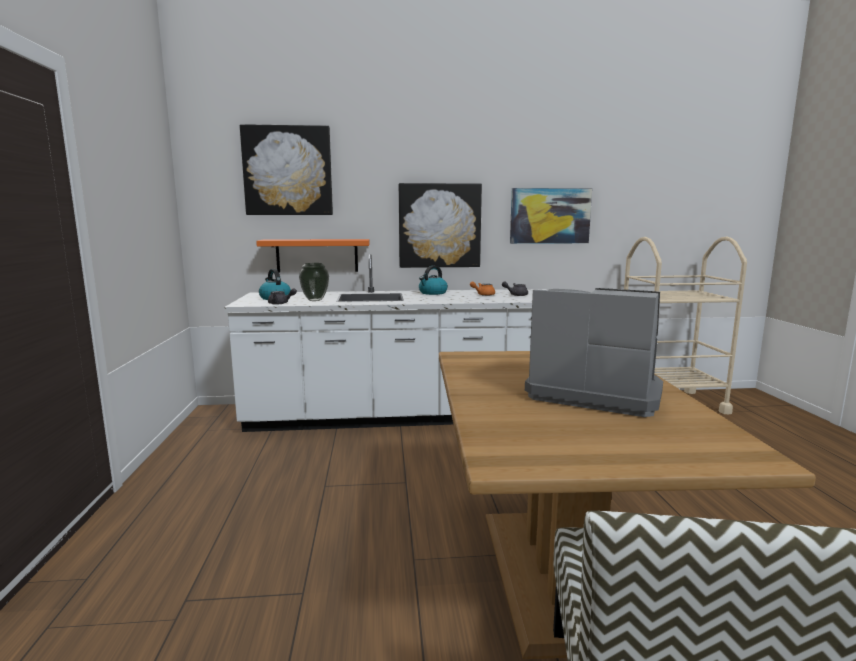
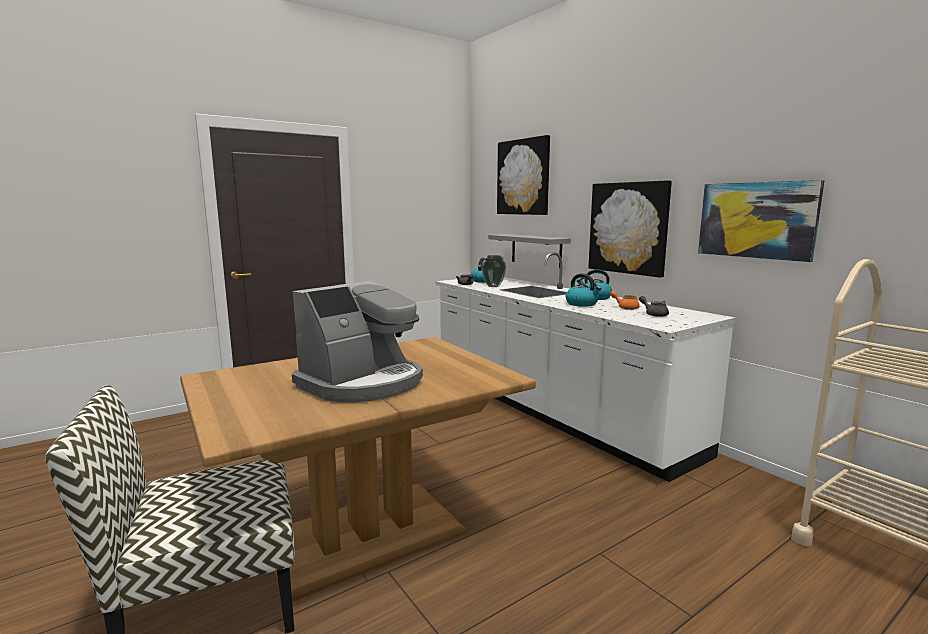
camera: 60 degrees right, 0 degrees up
(317, 255) = (536, 250): orange shelf -> grey shelf
(452, 298) = (582, 304): none -> kettle
(593, 392) = (363, 383): coffee machine -> coffee machine turned 45 degrees clockwise

